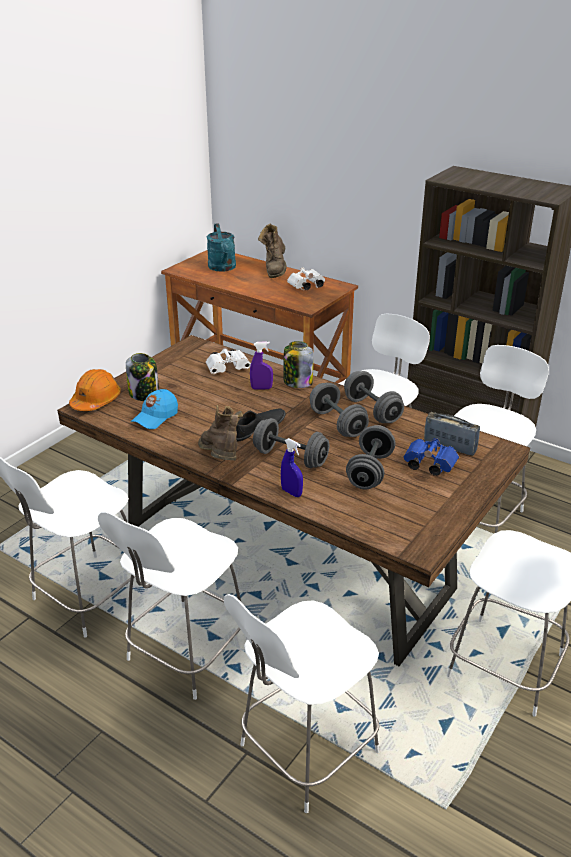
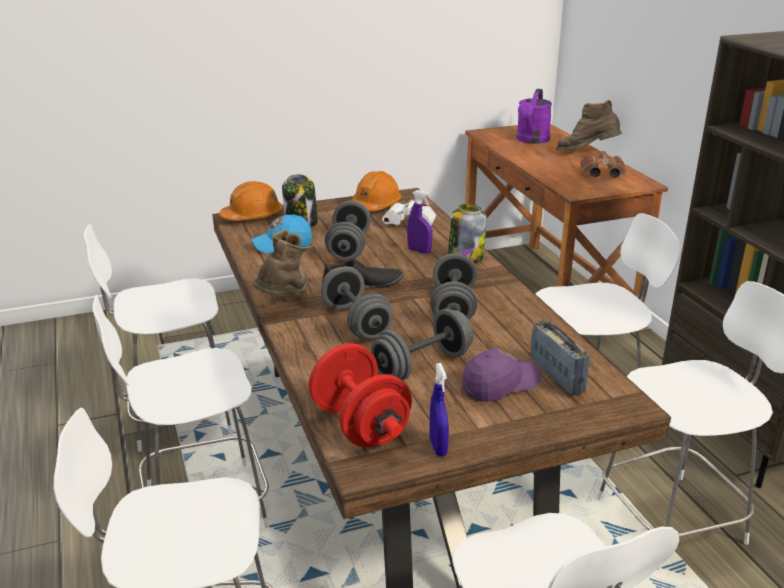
camera: 35 degrees right, 5 degrees down
(181, 360) = (375, 205): none -> orange hard hat
(223, 268) = (531, 140): turquoise watering can -> purple watering can
(274, 270) = (586, 153): brown boot -> brown boot turned 60 degrees clockwise
(291, 492) = (310, 353): blue spray bottle -> blue spray bottle (438, 447)
(306, 287) = (600, 175): white binoculars -> brown binoculars
(372, 411) = (511, 308): grey dumbbell -> grey dumbbell (348, 247)
(385, 526) = (360, 425): none -> red dumbbell
(427, 465) = (500, 384): blue binoculars -> purple cap

